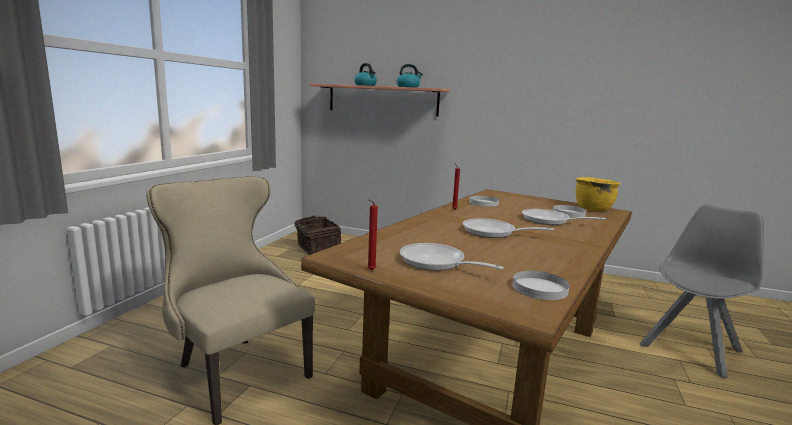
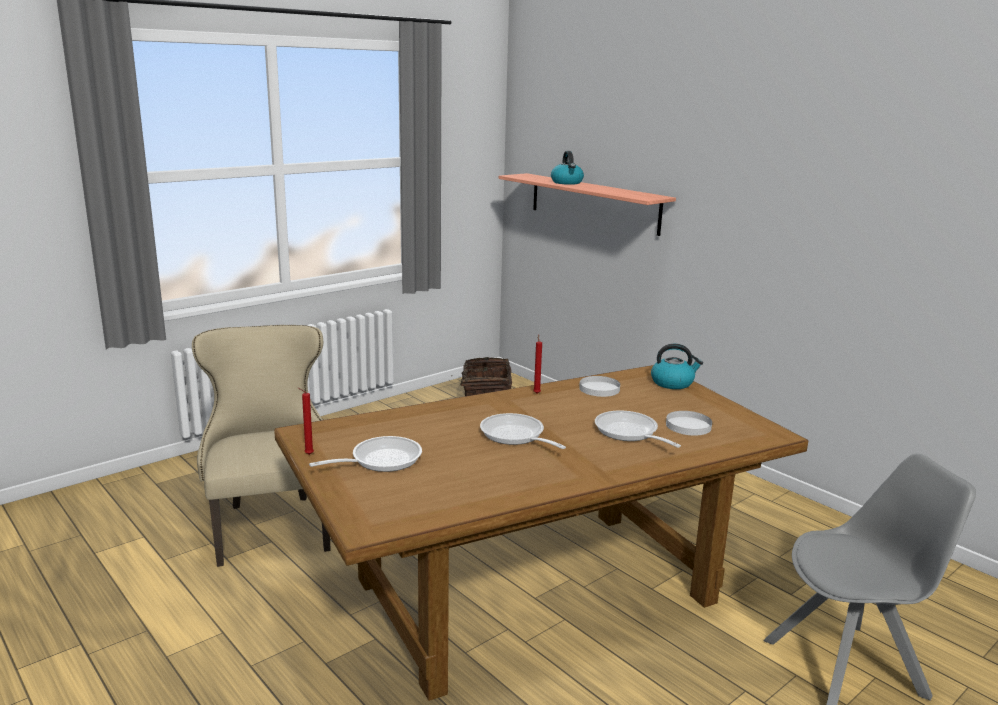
camera: 30 degrees right, 5 degrees up
(408, 87) = (616, 191): kettle -> kettle (673, 383)
(436, 263) = (380, 460): frying pan -> frying pan turned 75 degrees clockwise
(540, 288) = (424, 510): white plate -> none
(592, 209) = (745, 426): yellow cooking pot -> none

